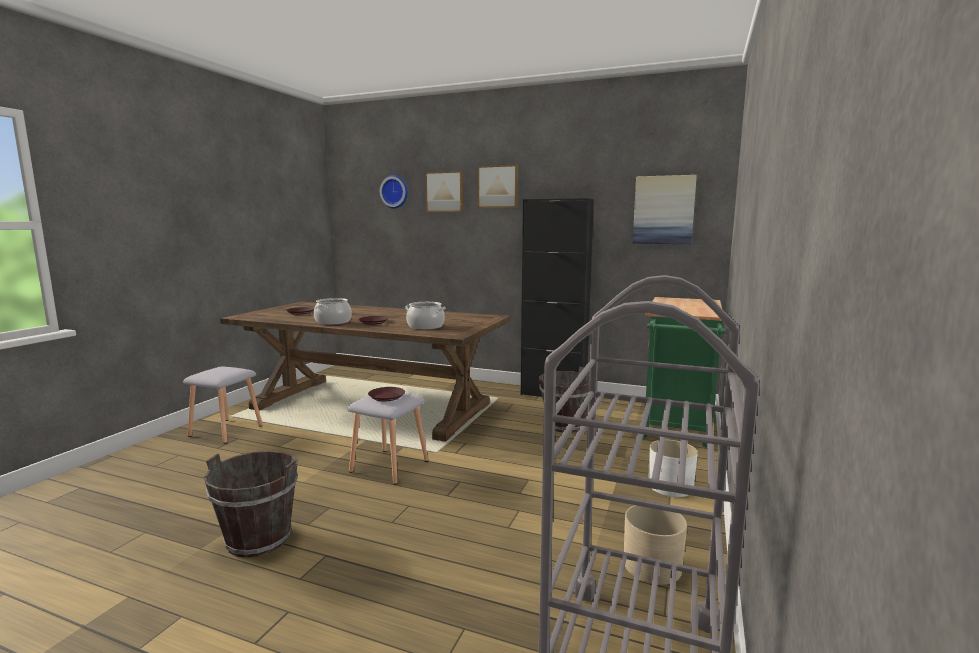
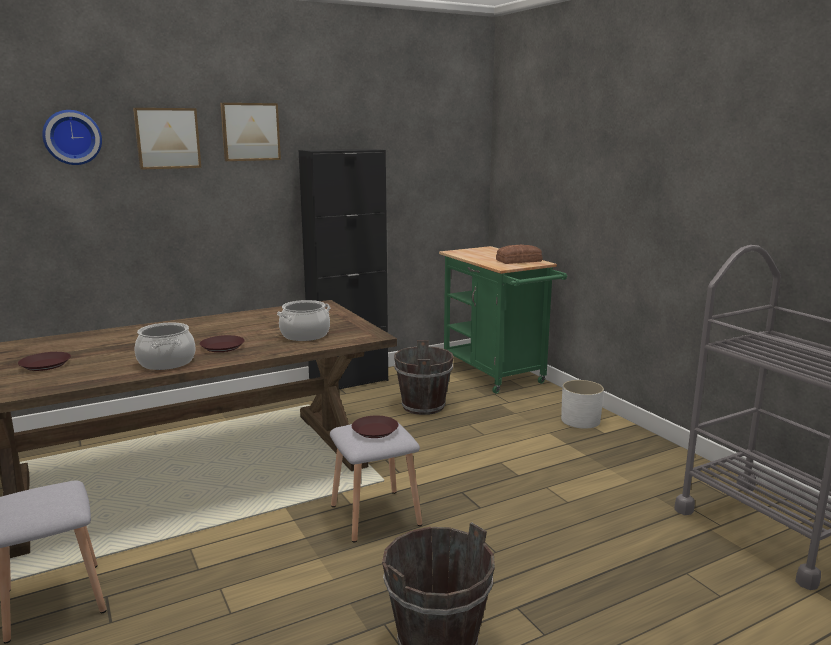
camera: 50 degrees left, 5 degrees up
(652, 566) = (672, 474): beige planter -> none
(663, 210) = (436, 159): picture -> none
(694, 310) = (519, 261): none -> bread

